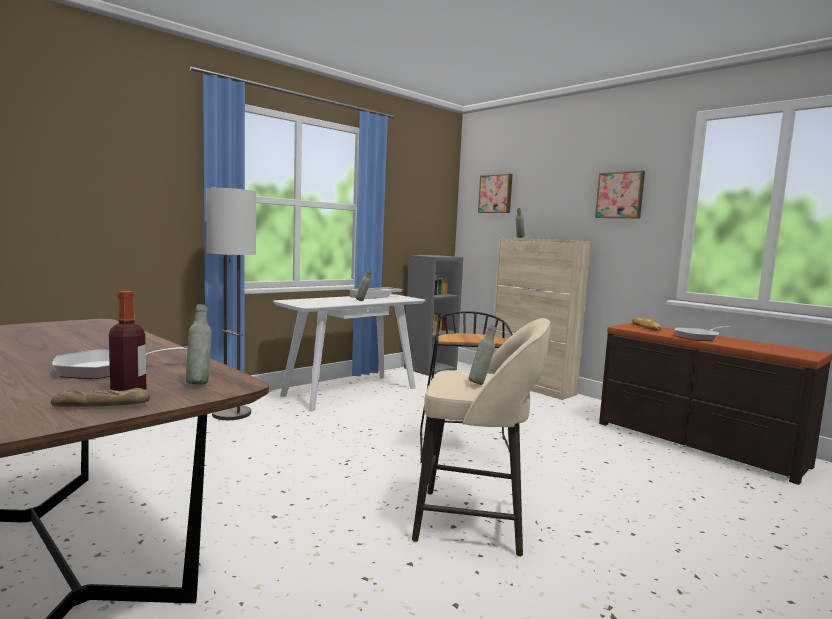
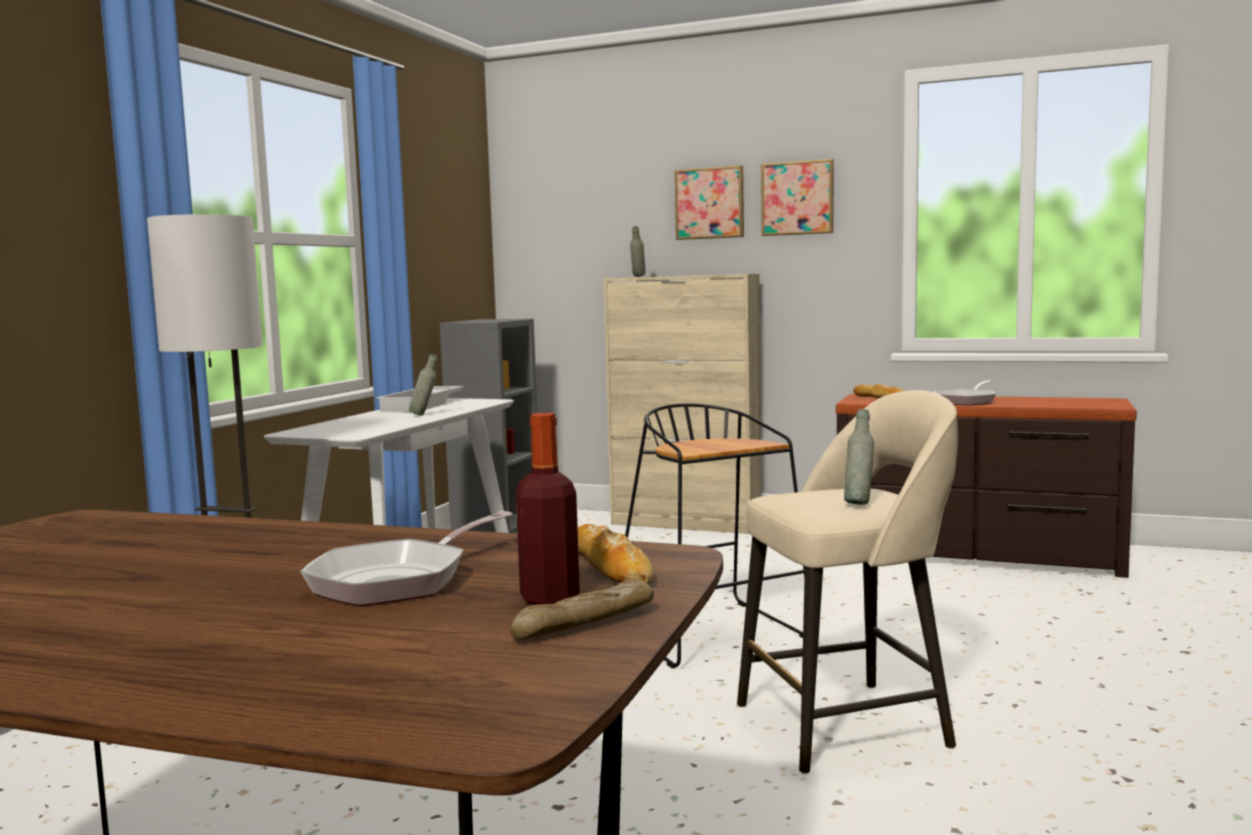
camera: 25 degrees left, 0 degrees up
(199, 383) = (611, 565): grey bottle -> bread
(496, 194) = (571, 204): picture -> picture (710, 203)

